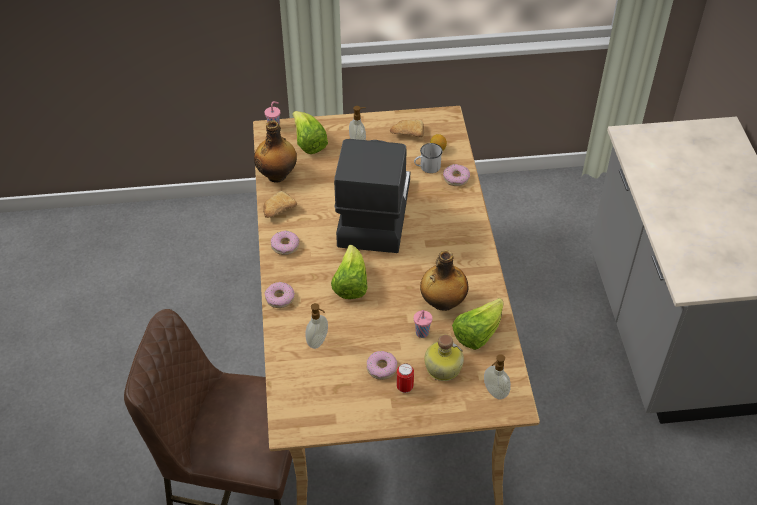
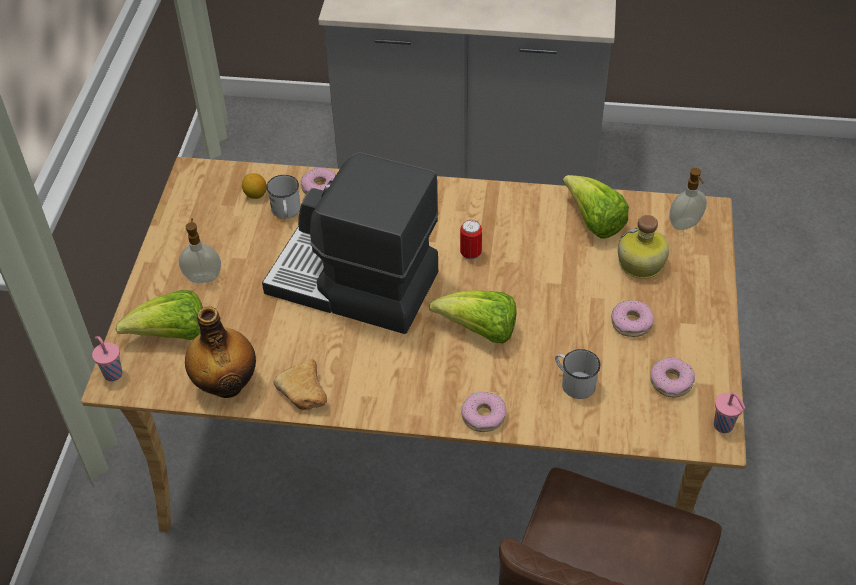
camera: 75 degrees left, 0 degrees up
(285, 246) = (382, 395): donut -> donut (671, 381)
(318, 341) = (574, 382): soap dispenser -> white mug
(404, 387) = (665, 305): can -> can (470, 254)
(406, 134) = (208, 221): bread -> none
(421, 333) = (582, 273): pink cup -> pink cup (724, 426)
(442, 303) = (536, 244): bottle -> none

